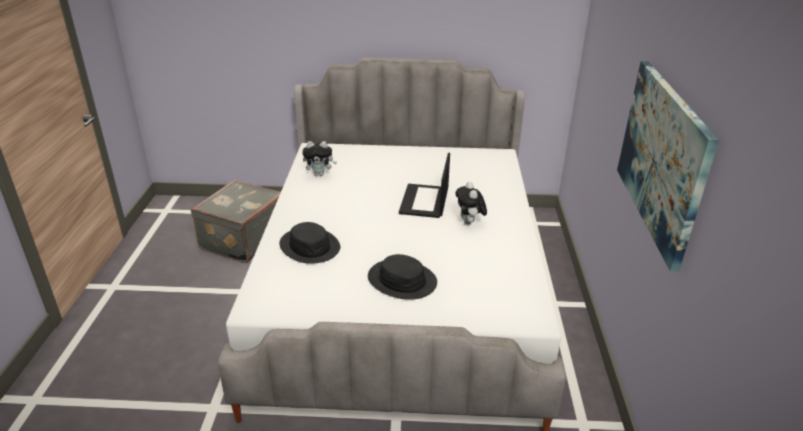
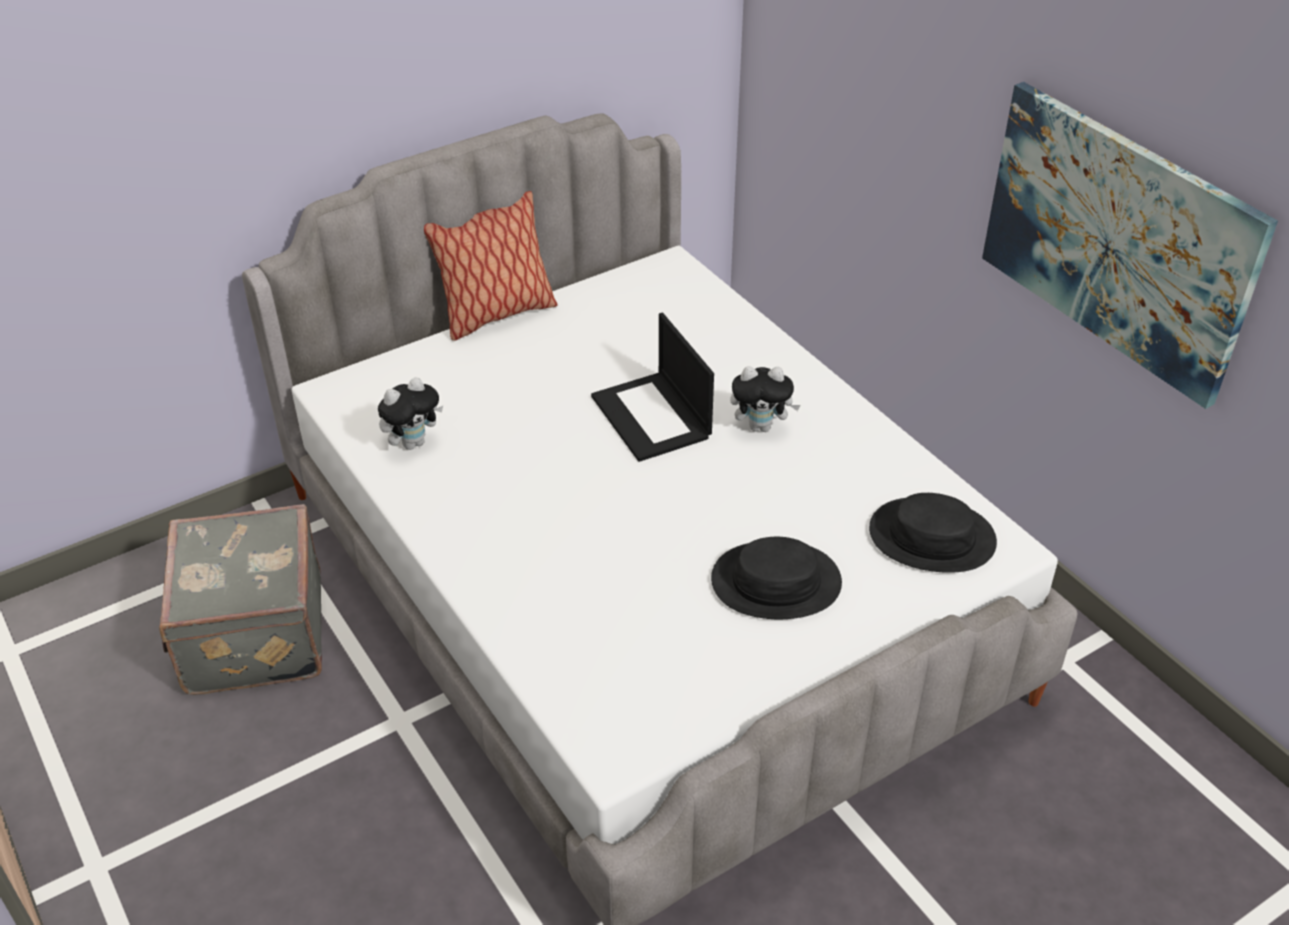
camera: 35 degrees left, 10 degrees up
(310, 246) = (569, 596): black hat -> black hat (932, 537)
(405, 146) = (496, 315): none -> pillow
(469, 223) = (761, 426): plush toy -> plush toy turned 45 degrees counterclockwise

